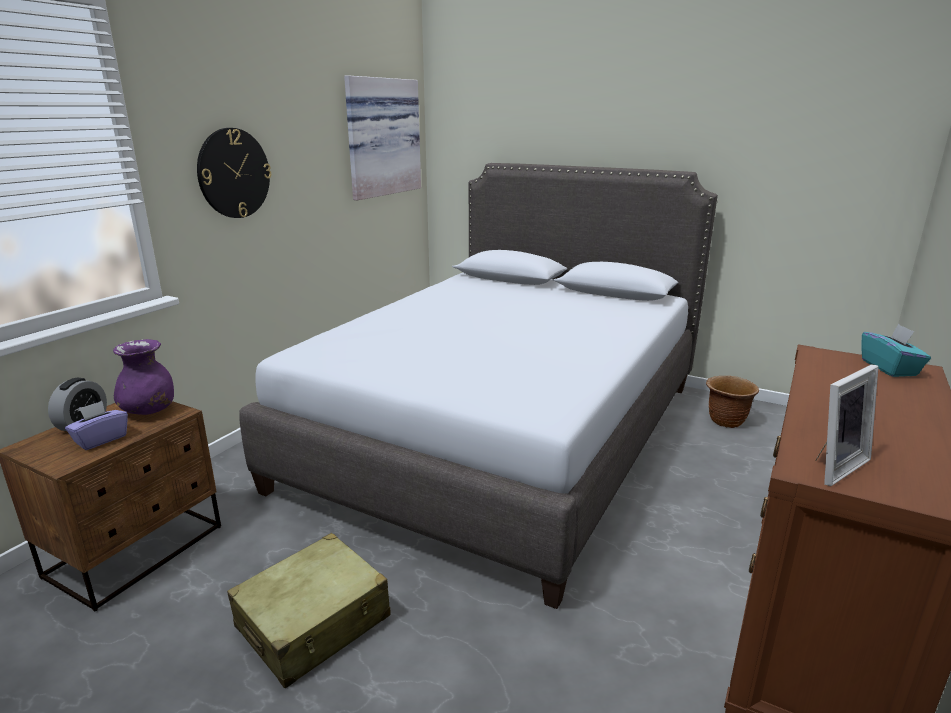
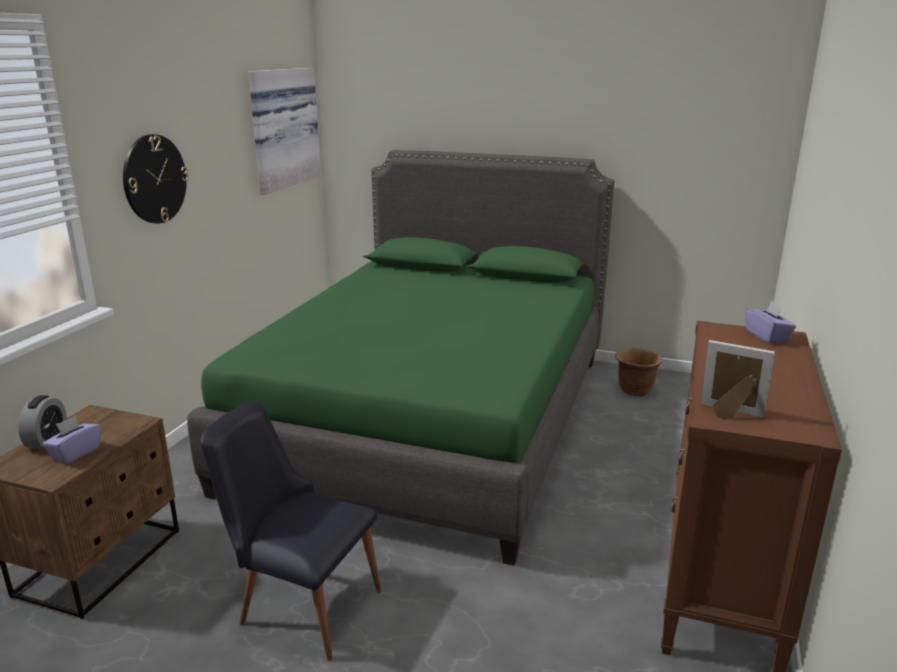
camera: 10 degrees left, 0 degrees up
(149, 411) = (109, 423): purple vase -> none
(314, 623) = (300, 602): beige suitcase -> black chair
(503, 433) = (431, 419): grey bed -> green bed
(831, 465) = (730, 414): picture frame -> picture frame turned 105 degrees counterclockwise
(889, 368) = (767, 336): turquoise tissue box -> purple tissue box

